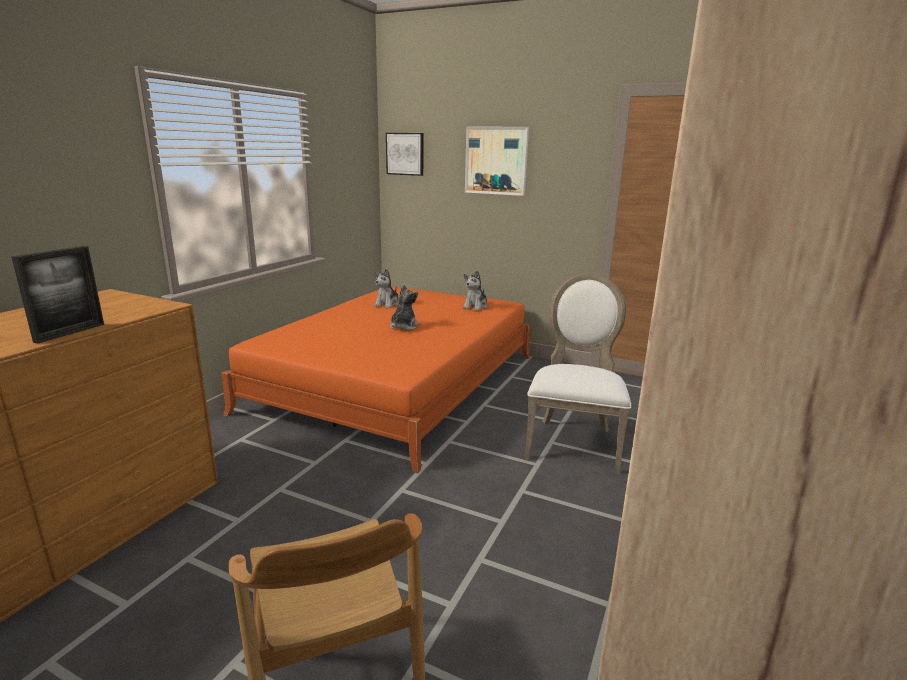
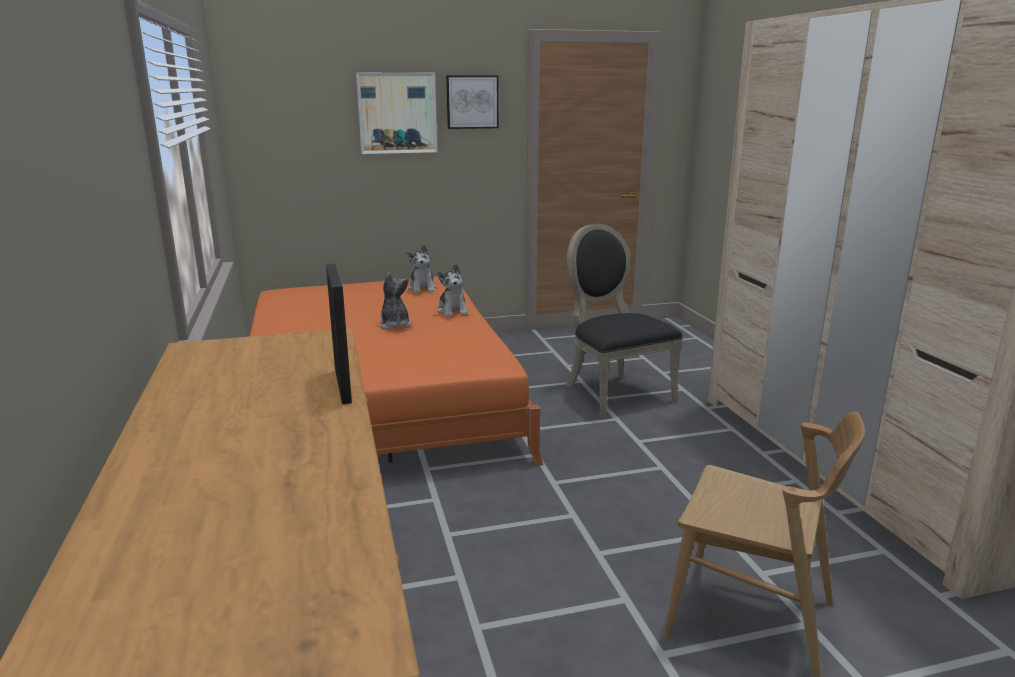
camera: 40 degrees left, 0 degrees up
(387, 304) = (318, 309): plush toy -> plush toy (453, 311)
(405, 154) = (264, 109): picture -> picture (472, 102)
(573, 442) = (613, 393): white chair -> black chair

